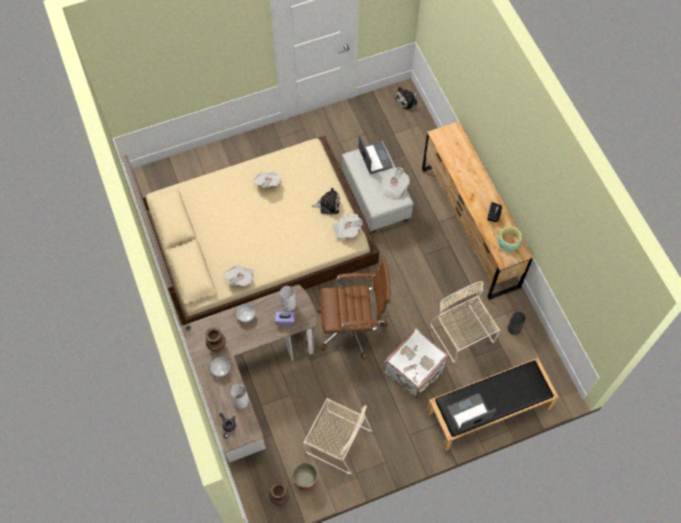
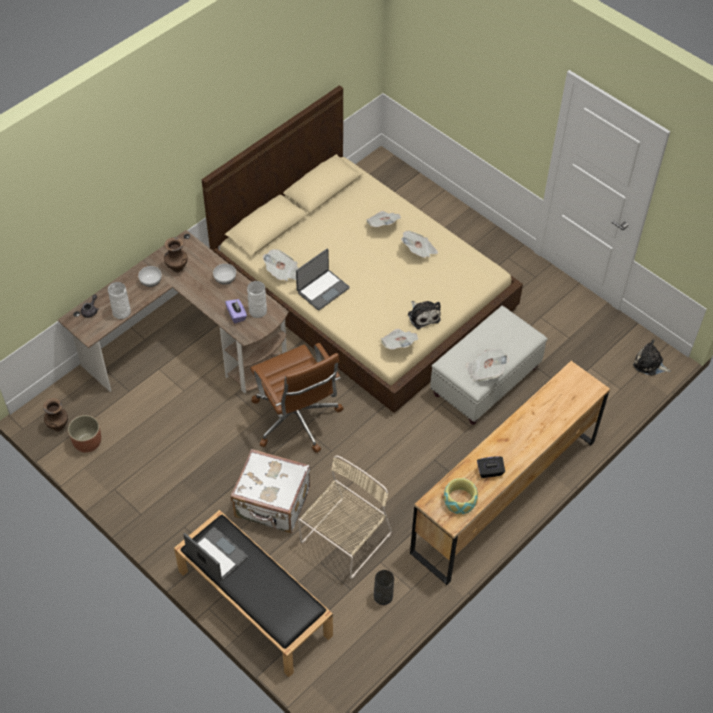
camera: 65 degrees right, 10 degrees down
(231, 195) = (382, 225): none -> newspaper
(336, 440) = (146, 455): beige chair -> none
(374, 158) = (515, 337): laptop -> laptop (322, 289)

